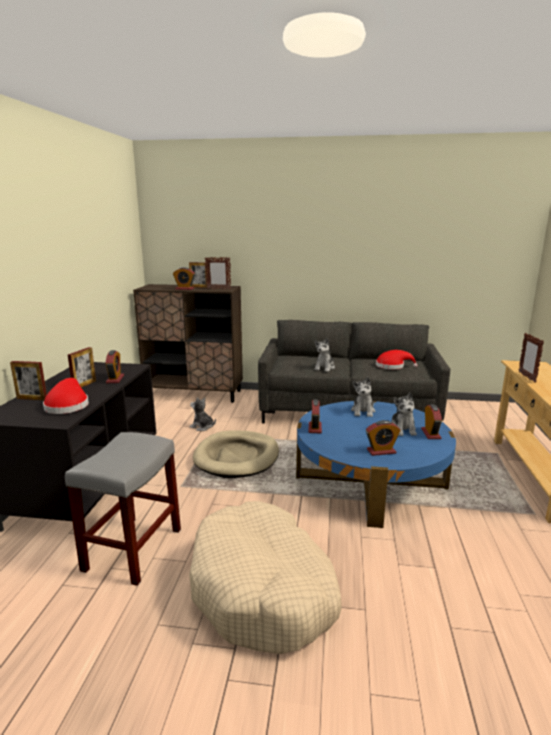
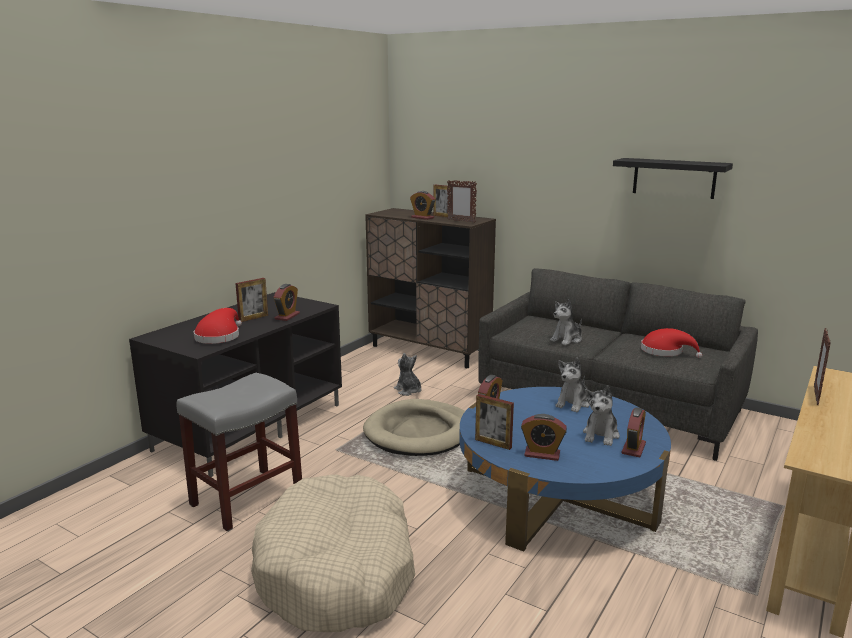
camera: 25 degrees right, 0 degrees up
(32, 398) = (196, 324): picture frame -> picture frame (493, 443)
(372, 247) = (674, 178): none -> black shelf

